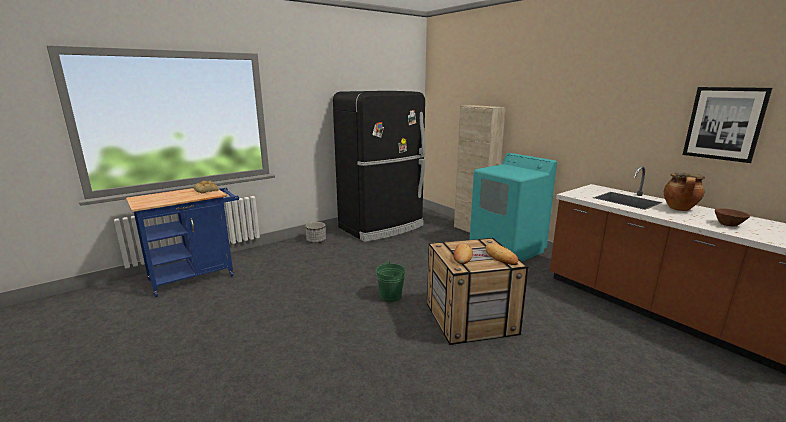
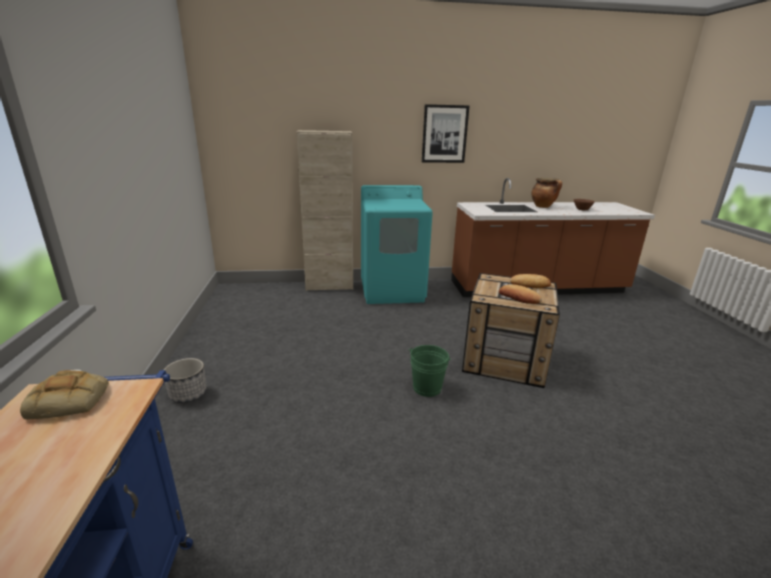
camera: 60 degrees left, 5 degrees up
(382, 227) = (234, 327): black fridge -> none
(724, 123) = (549, 137): picture -> picture (444, 134)

